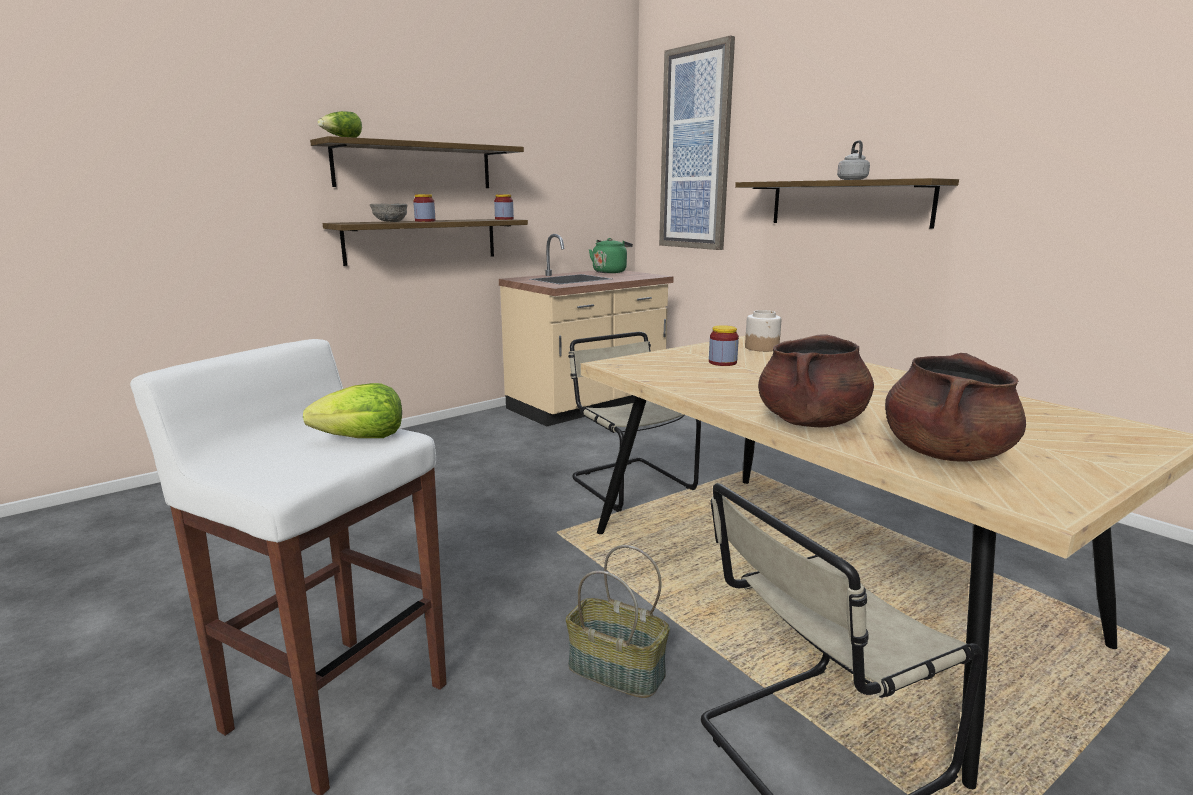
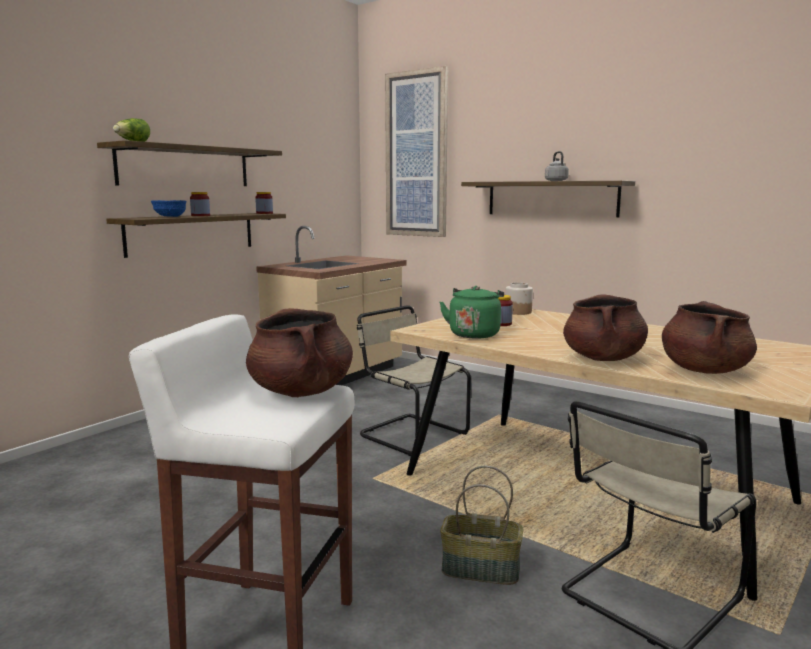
camera: 15 degrees left, 5 degrees down
(362, 439) = (301, 392): lettuce -> brown cooking pot
(390, 221) = (169, 216): grey bowl -> blue bowl
(610, 272) = (348, 258): green kettle -> green kettle (474, 334)

